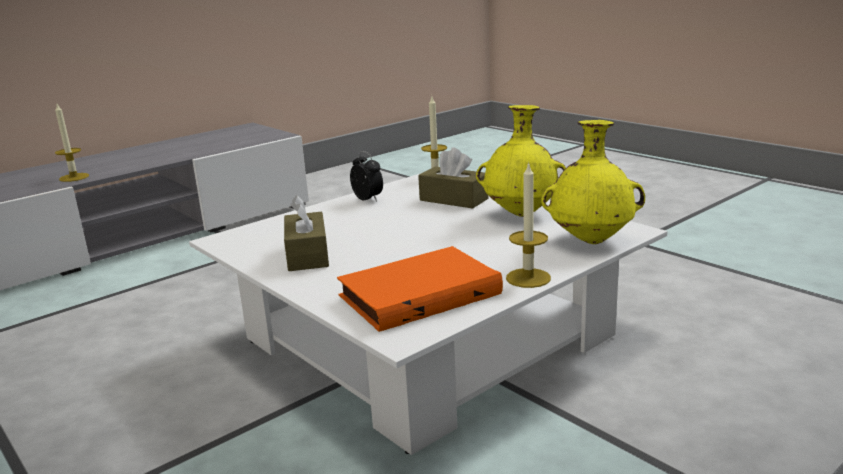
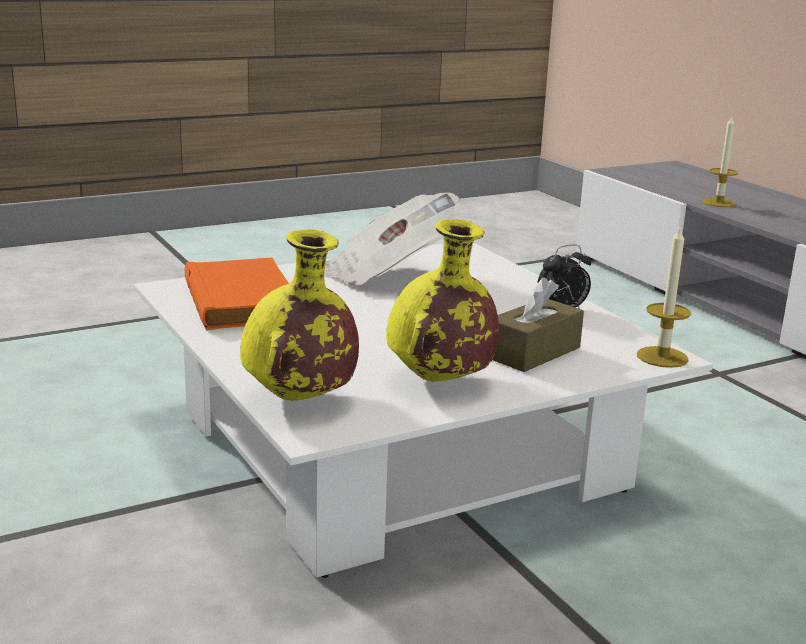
camera: 100 degrees right, 0 degrees up
(307, 255) = (387, 273): brown tissue box -> newspaper
(528, 278) = (227, 346): candle -> none

